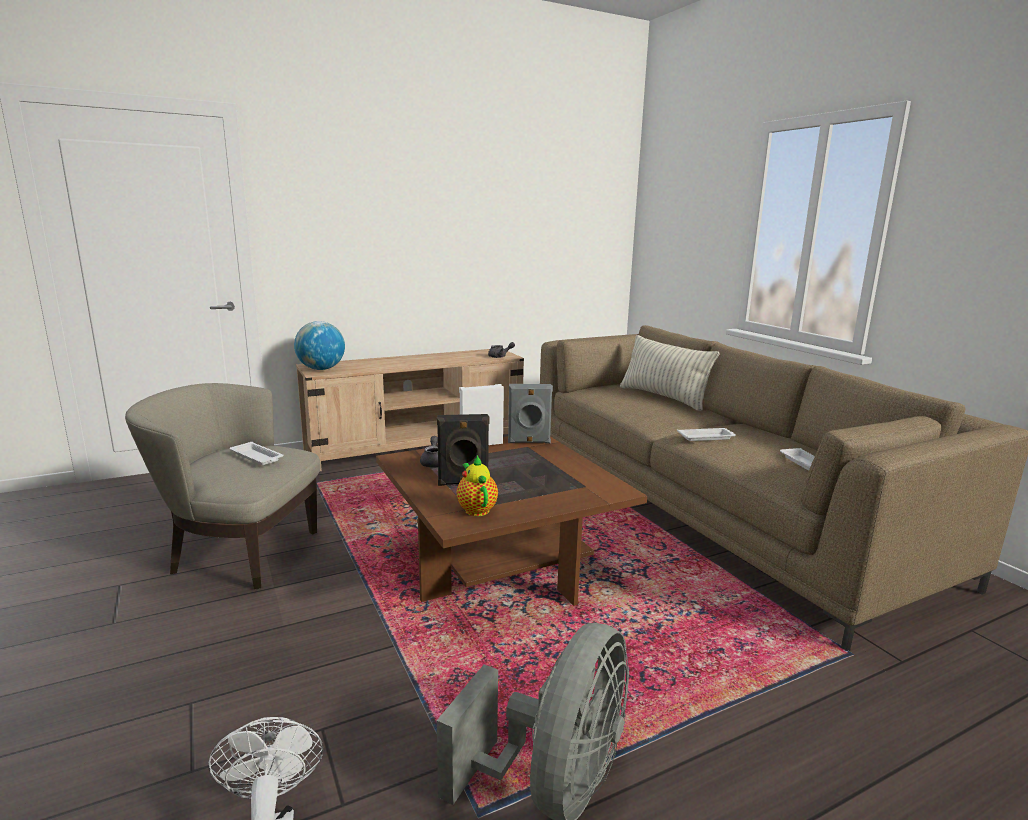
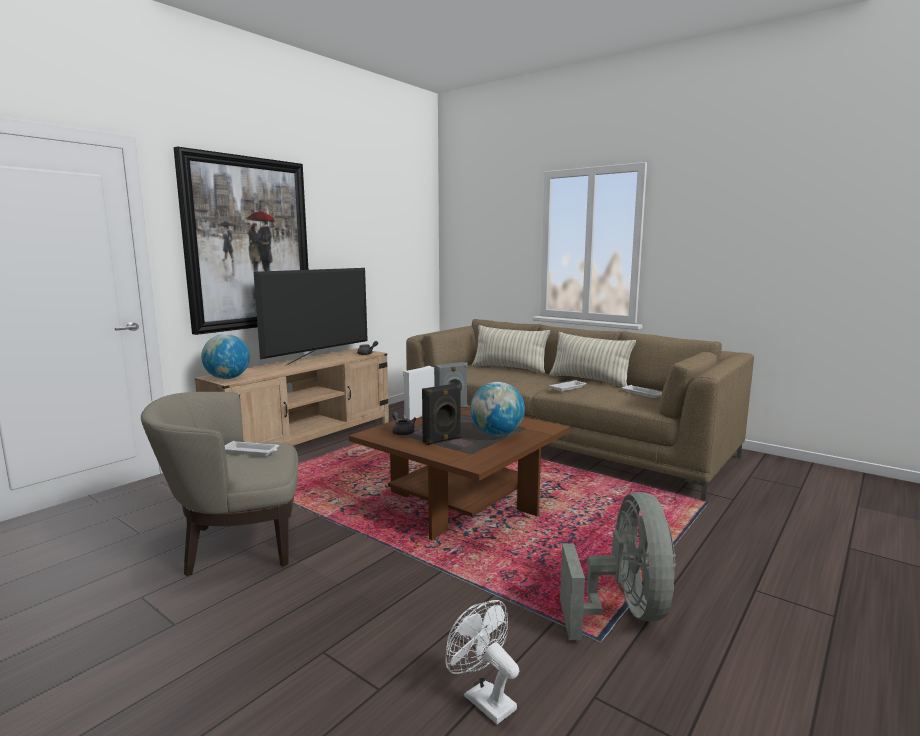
camera: 25 degrees left, 5 degrees down
(365, 221) = (248, 244): none -> picture
(439, 357) = (318, 359): none -> television
(476, 509) = (475, 453): teapot -> none
(537, 488) = (497, 434): none -> globe
(753, 431) = (589, 381): none -> pillow

